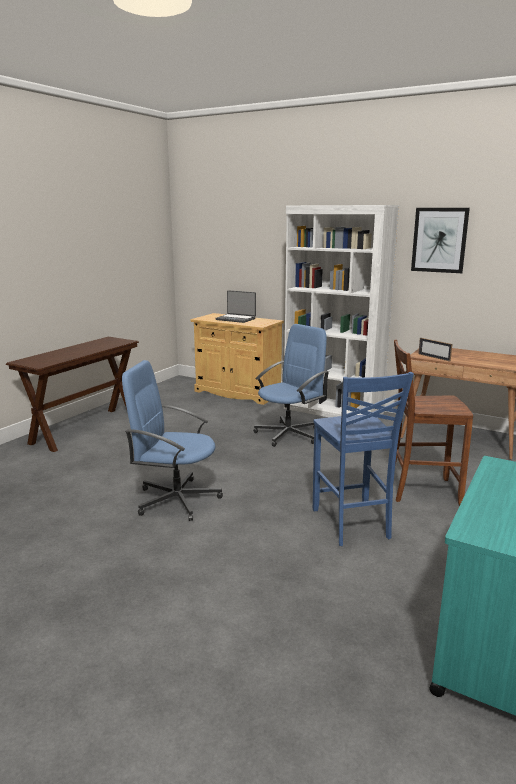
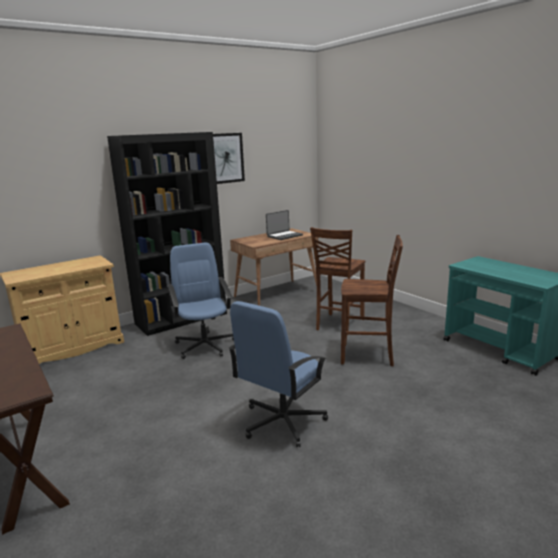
camera: 65 degrees left, 0 degrees up
(236, 319) = (55, 268): laptop -> laptop (284, 236)
(333, 411) = (182, 318): white bookcase -> black bookcase
(351, 524) = (368, 356): blue chair -> brown chair
(434, 357) = (264, 243): picture frame -> none

